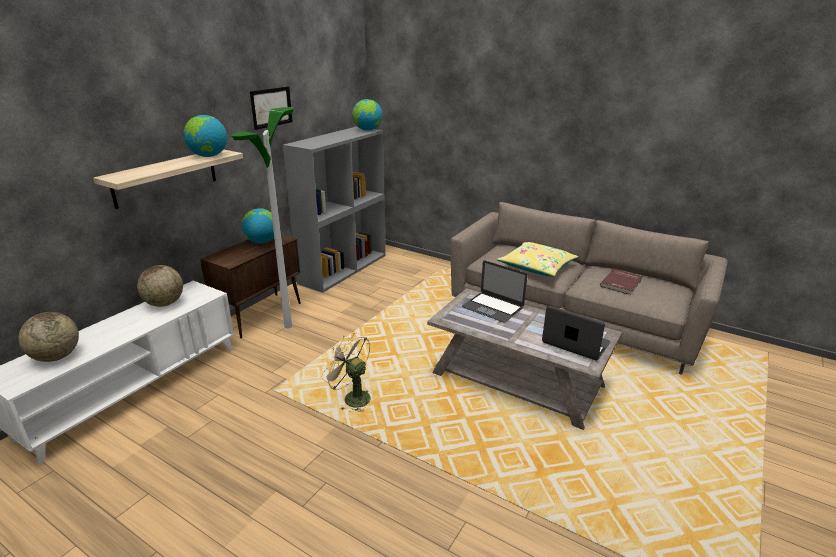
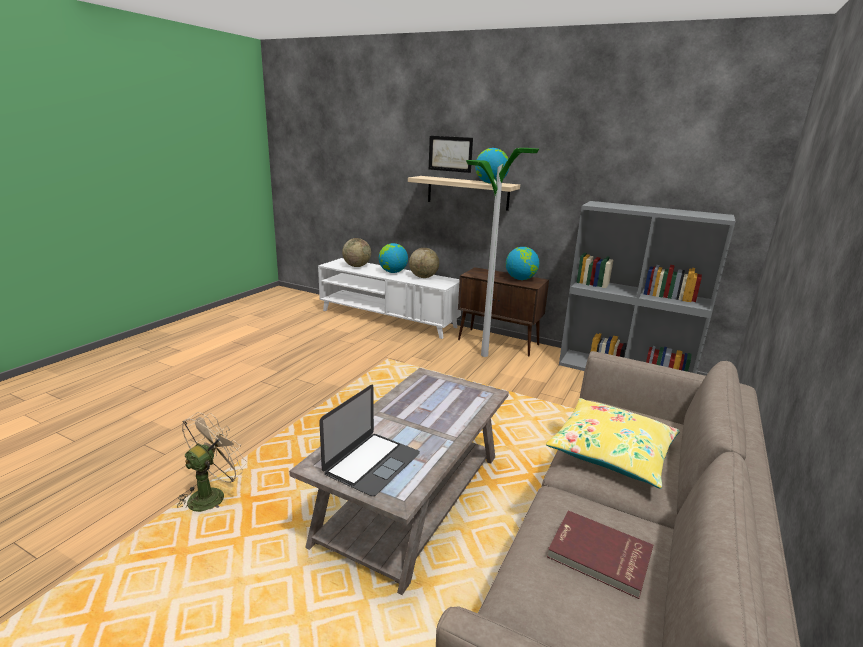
camera: 85 degrees right, 5 degrees down
(271, 107) = (592, 160): picture -> picture (450, 154)
(351, 397) = (377, 391): beige fan -> beige fan (212, 495)
(367, 130) = (718, 217): globe -> globe (393, 272)
(492, 307) = (460, 406): laptop -> none

